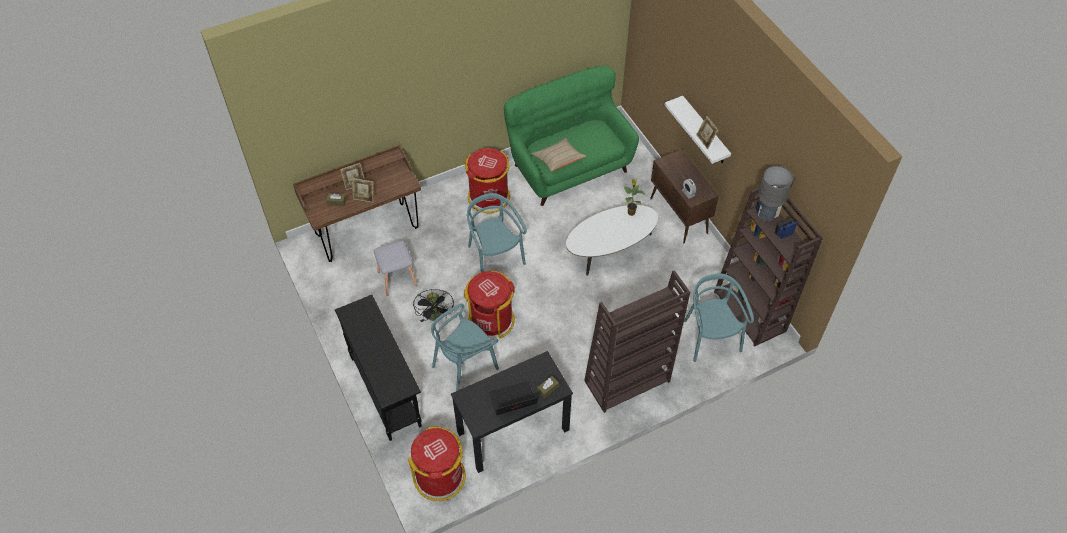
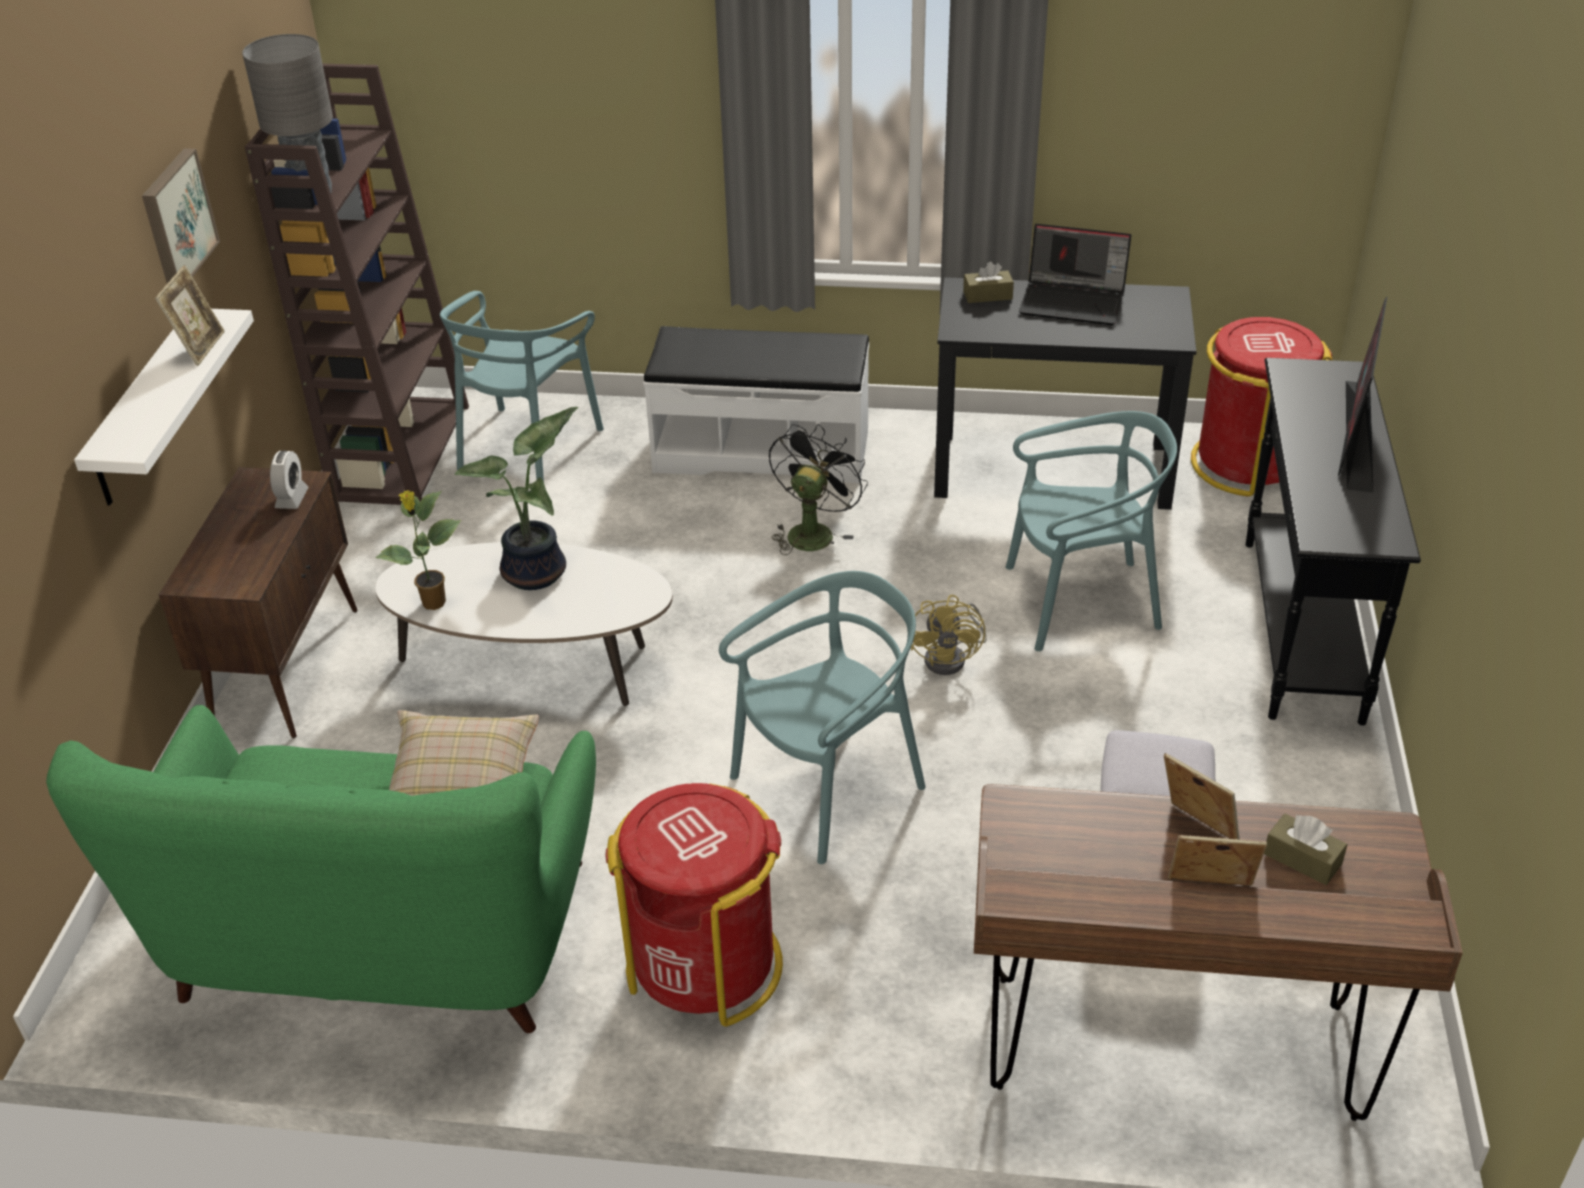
camera: 145 degrees left, 15 degrees down
(371, 359) = (1358, 436): none -> monitor
(436, 317) = (1088, 719): black fan -> black fan (813, 531)
(491, 320) = (952, 658): red trash can -> yellow fan
(495, 257) = (829, 788): turquoise chair -> turquoise chair turned 135 degrees counterclockwise
(613, 237) = (538, 573): none -> potted plant
(626, 382) = (761, 450): brown bookcase -> white bench
(740, 138) = (176, 219): none -> picture

